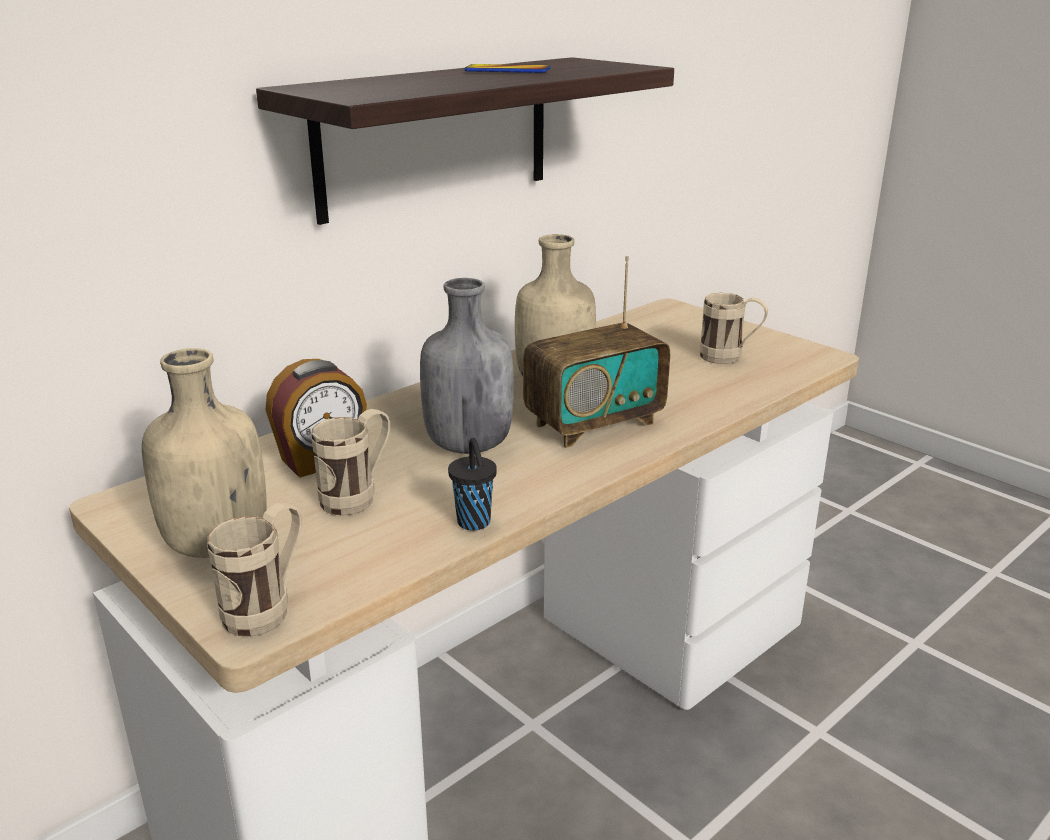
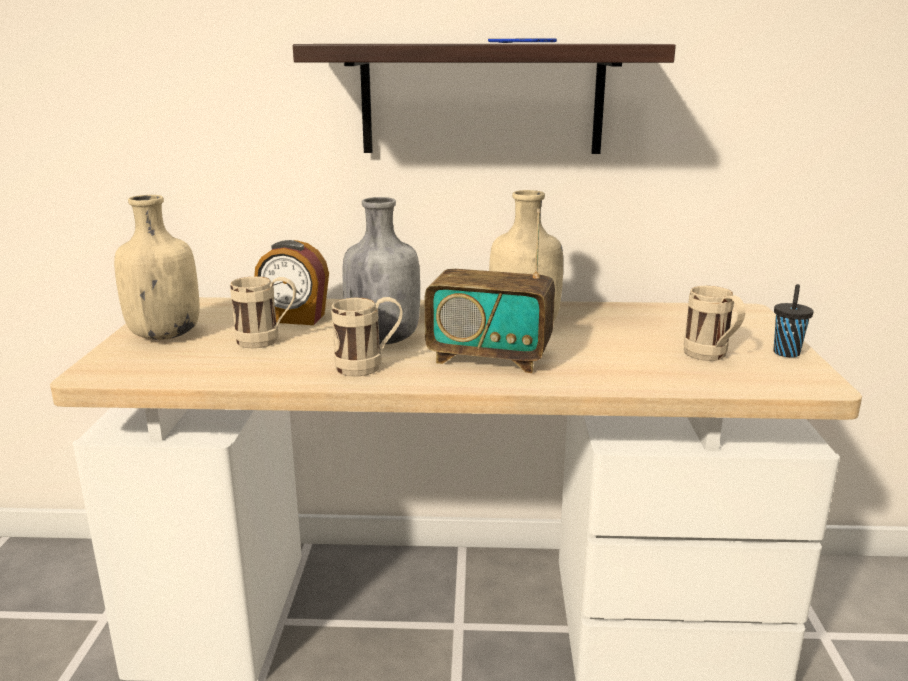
camera: 45 degrees right, 5 degrees down
(268, 608) = (116, 370): beige mug -> beige mug (369, 367)
(474, 523) = (286, 377): black cup -> black cup (786, 354)

